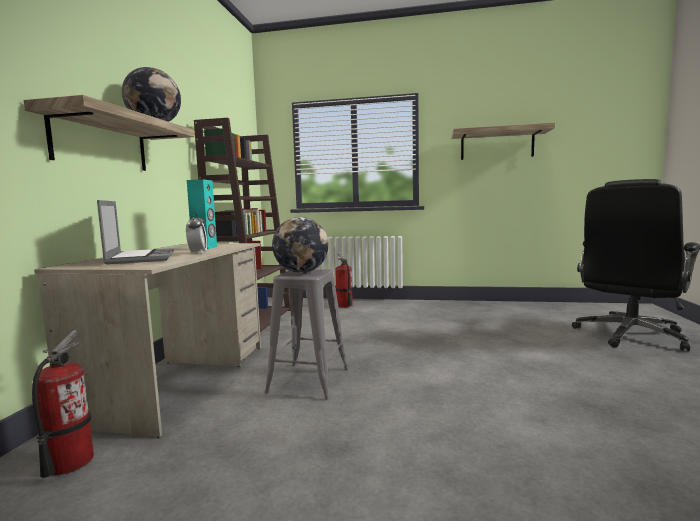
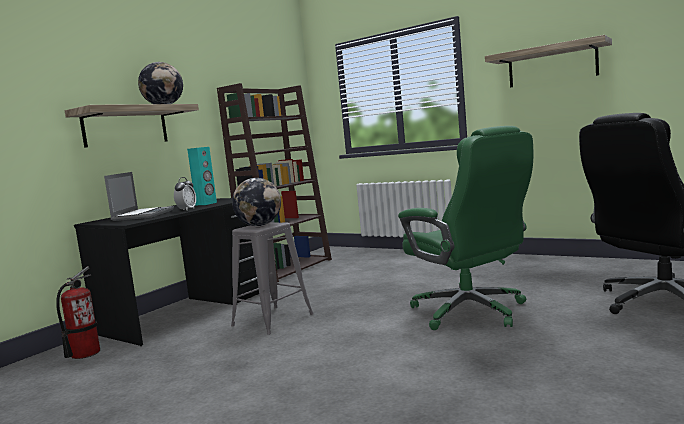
camera: 25 degrees right, 0 degrees up
(181, 380) = (187, 312): beige desk -> black desk
(344, 305) = (386, 256): fire extinguisher -> none
(501, 354) = (471, 312): none -> green office chair

